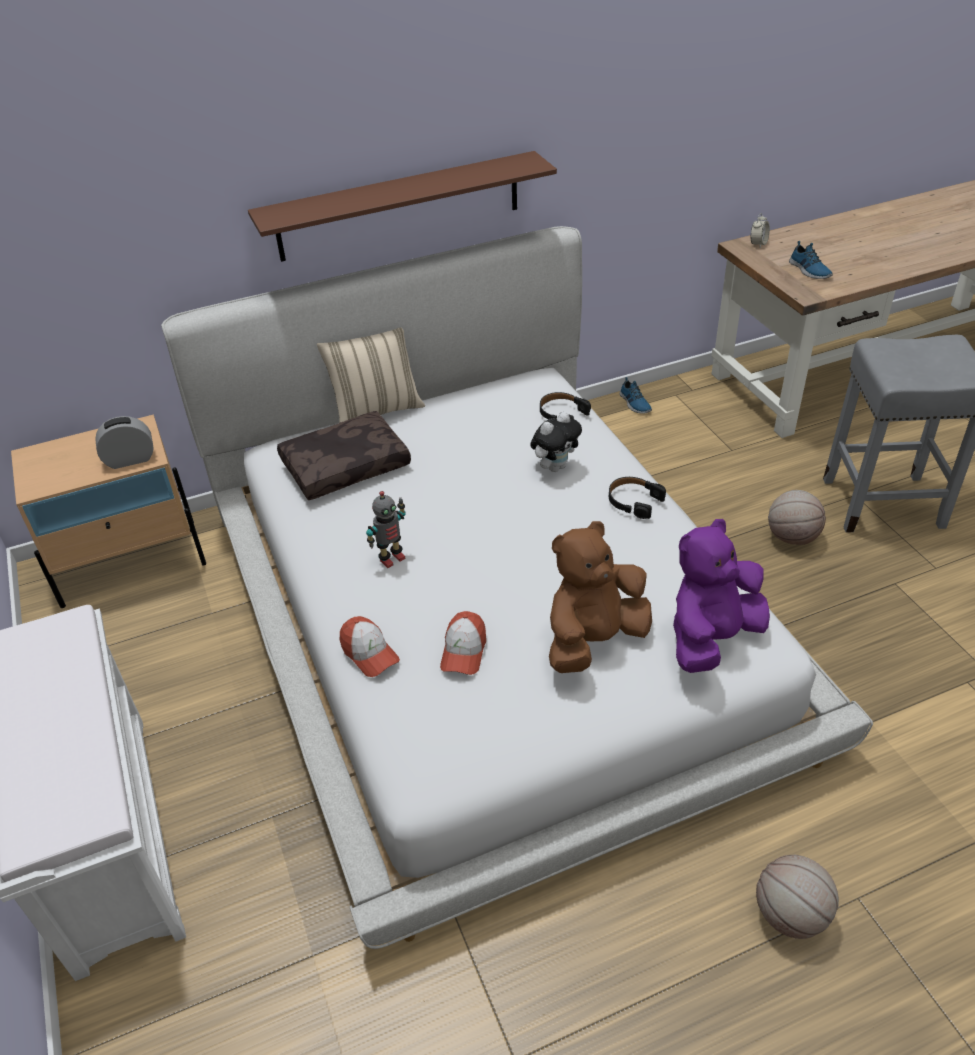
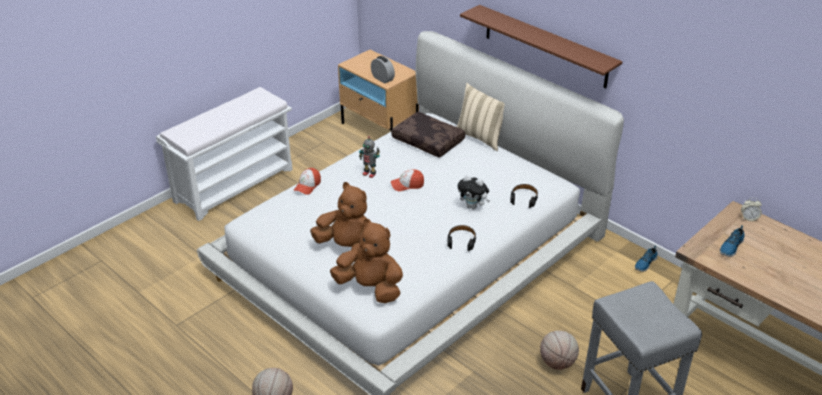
camera: 65 degrees right, 5 degrees down
(464, 651) = (321, 211): cap -> cap (407, 185)
(711, 638) = (370, 288): purple plush toy -> brown plush toy

